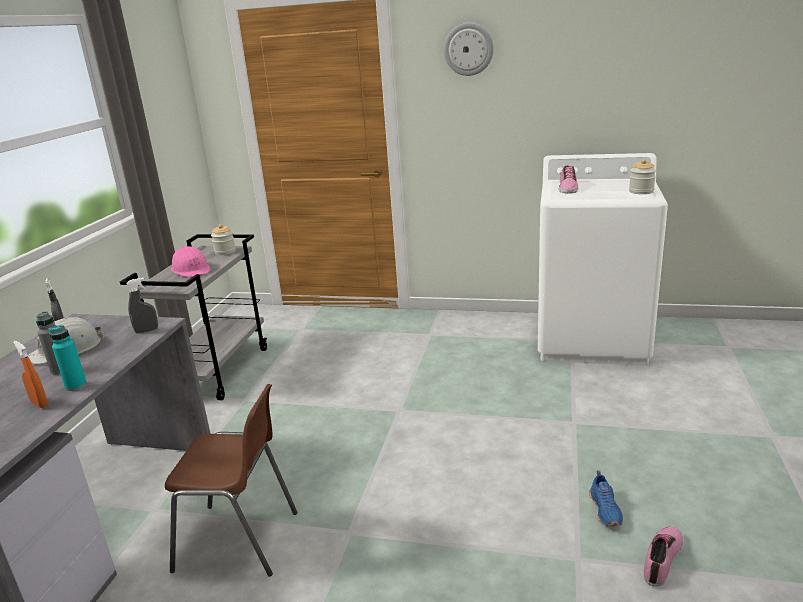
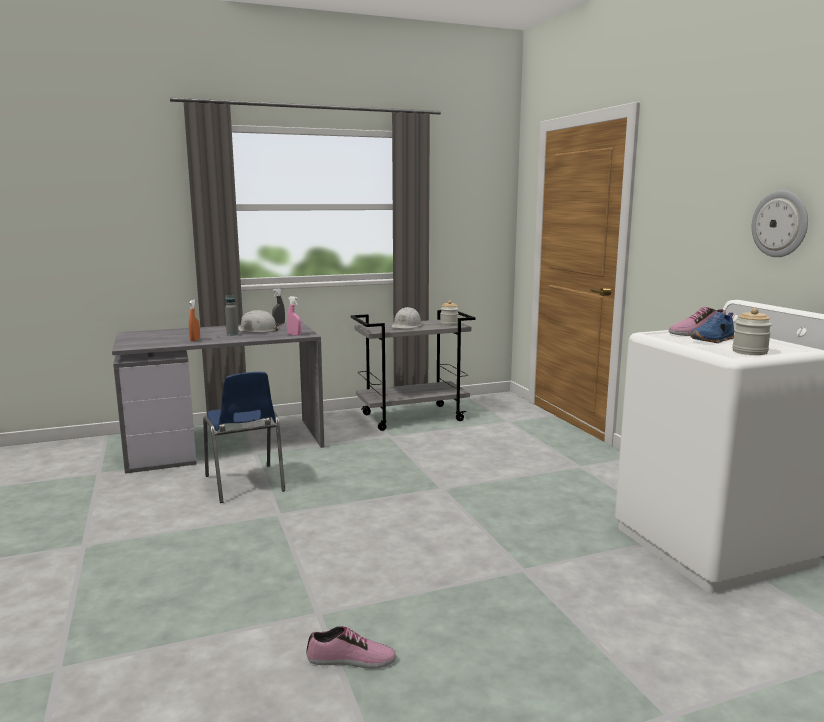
camera: 55 degrees right, 10 degrees down
(76, 386) = (217, 340): turquoise bottle -> none
(147, 331) = (294, 335): grey spray bottle -> pink spray bottle
(191, 269) = (407, 326): pink hard hat -> white hard hat
(240, 541) = (245, 484): brown chair -> blue chair
(468, 49) = (690, 168): wall clock -> wall clock (780, 224)
(606, 510) = (397, 615): blue shoe -> blue shoe (713, 340)

